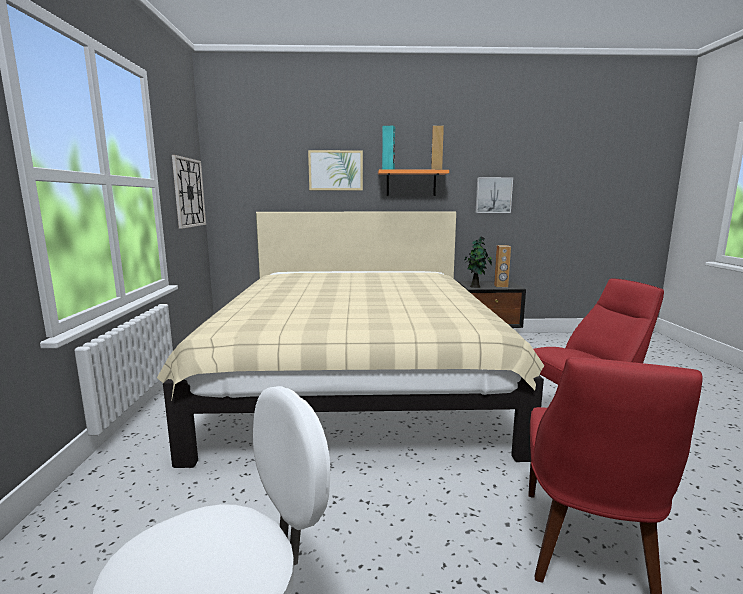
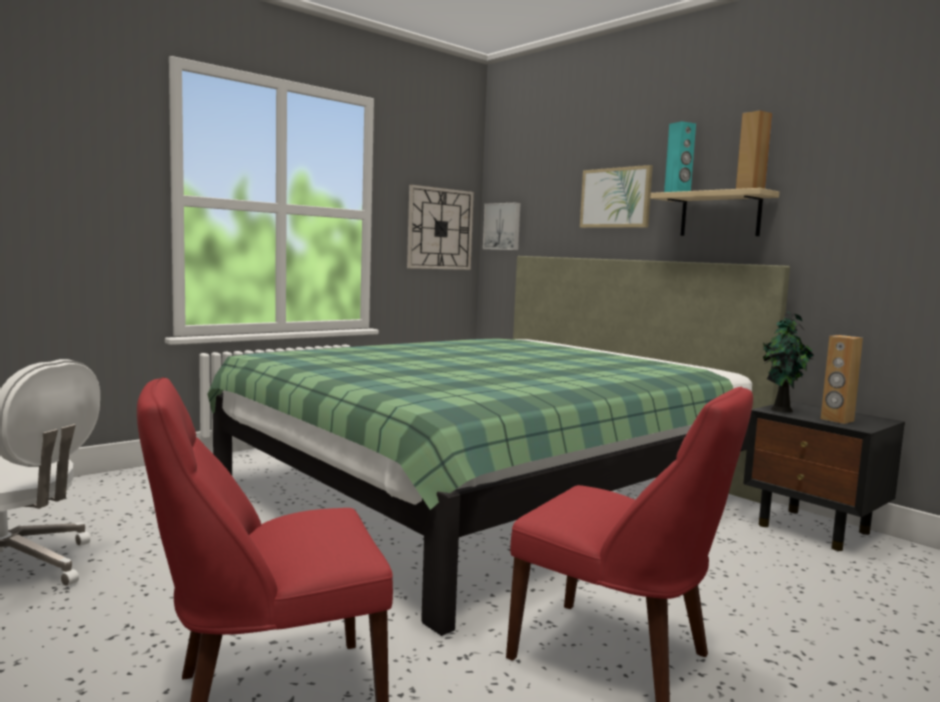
camera: 50 degrees right, 5 degrees down
(355, 380) = (488, 492): beige bed -> green bed
(411, 183) = (720, 215): orange shelf -> beige shelf
(493, 195) = (876, 236): picture -> picture (503, 226)

